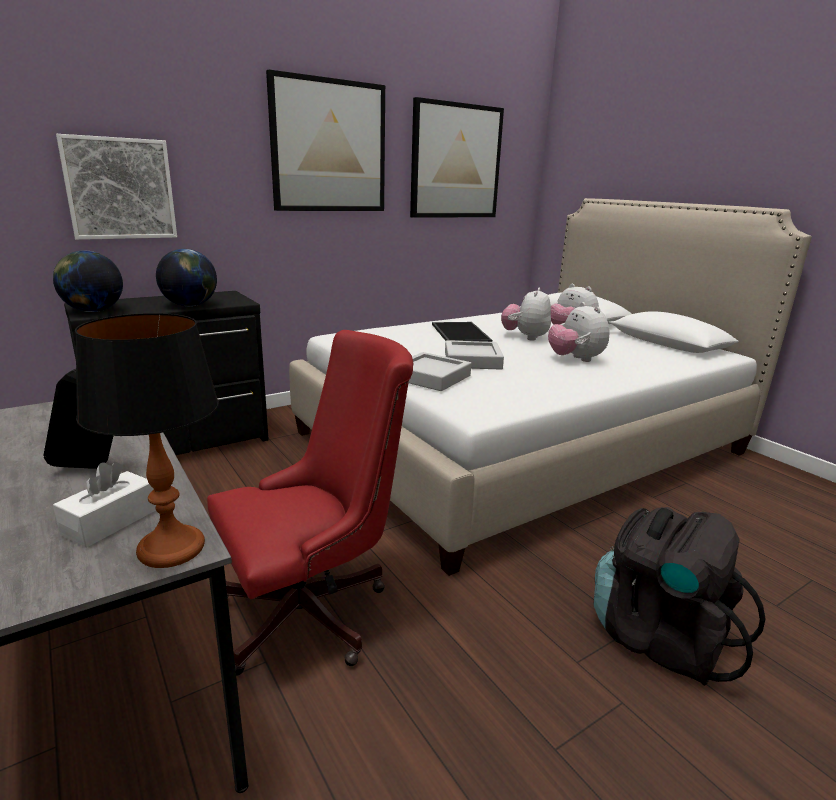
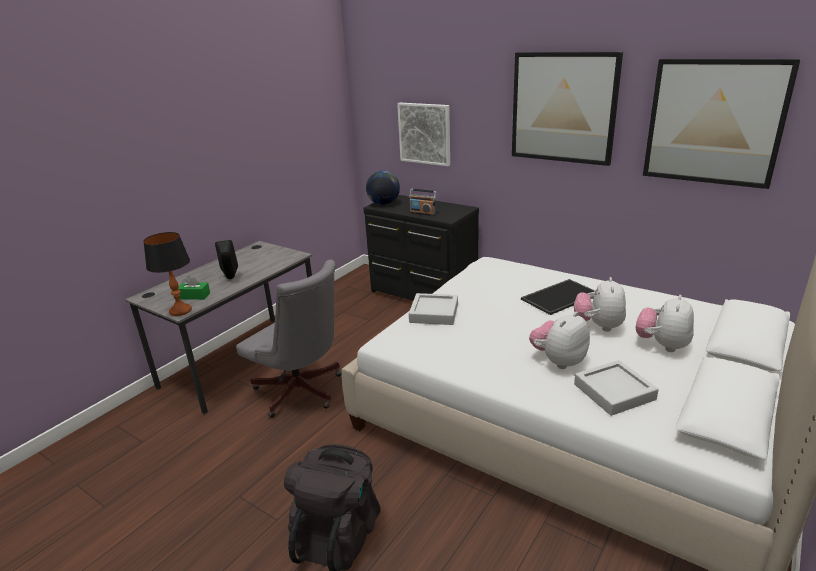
camera: 70 degrees right, 5 degrees up
(110, 521) = (194, 296): white tissue box -> green tissue box
(190, 305) = (422, 213): globe -> radio
(314, 611) = (302, 393): red office chair -> grey office chair
(472, 360) = (493, 318): grey tray -> grey tray (614, 392)
(525, 337) = (598, 326): plush toy -> plush toy turned 75 degrees counterclockwise

